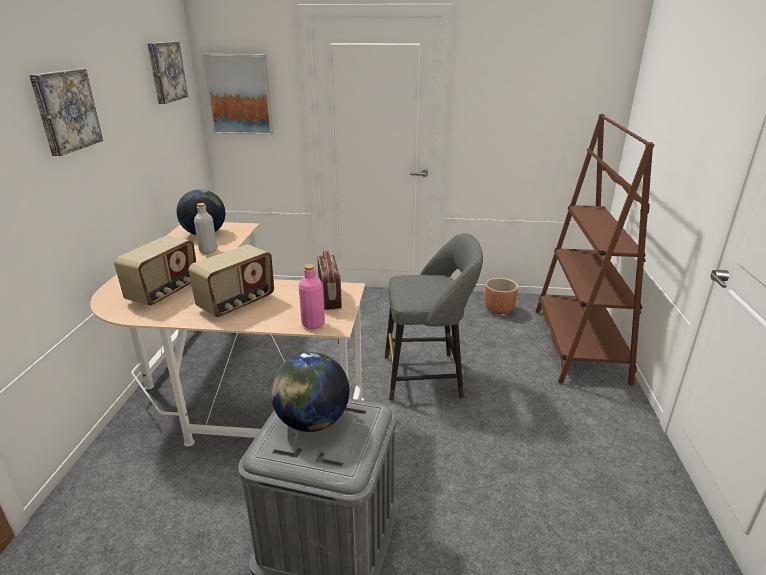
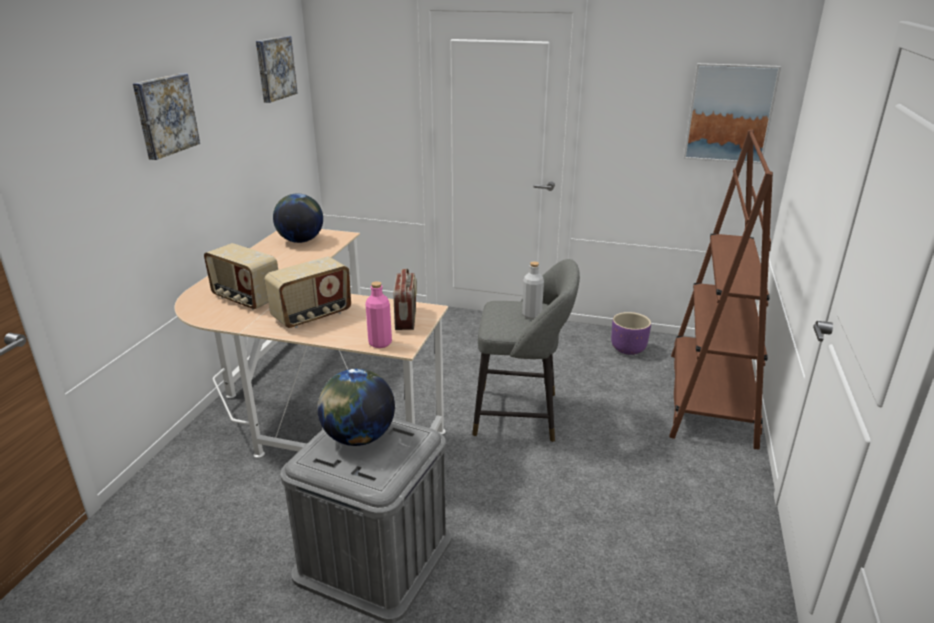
camera: 10 degrees right, 0 degrees up
(164, 292) = (245, 299): radio -> radio turned 90 degrees clockwise
(208, 250) = (299, 259): grey bottle -> grey bottle (532, 315)
(239, 94) = (353, 91): picture -> picture (729, 113)
(499, 309) = (628, 349): brown planter -> purple planter

